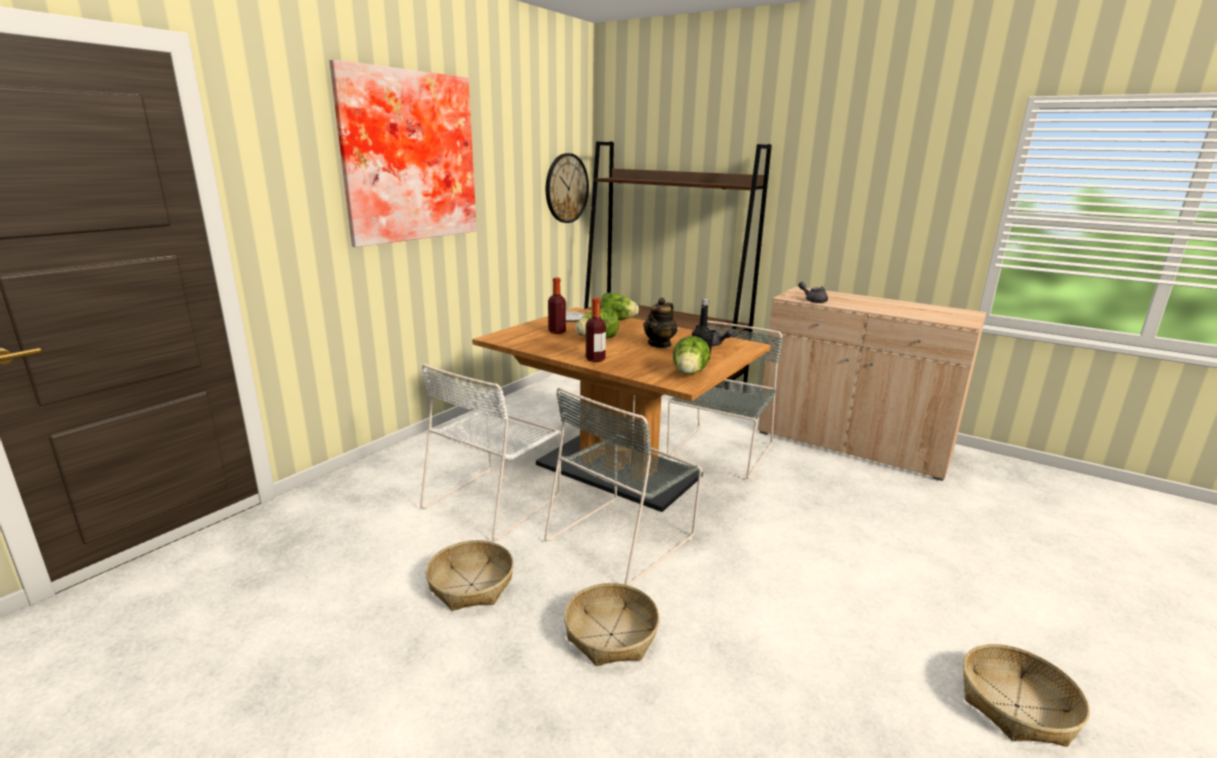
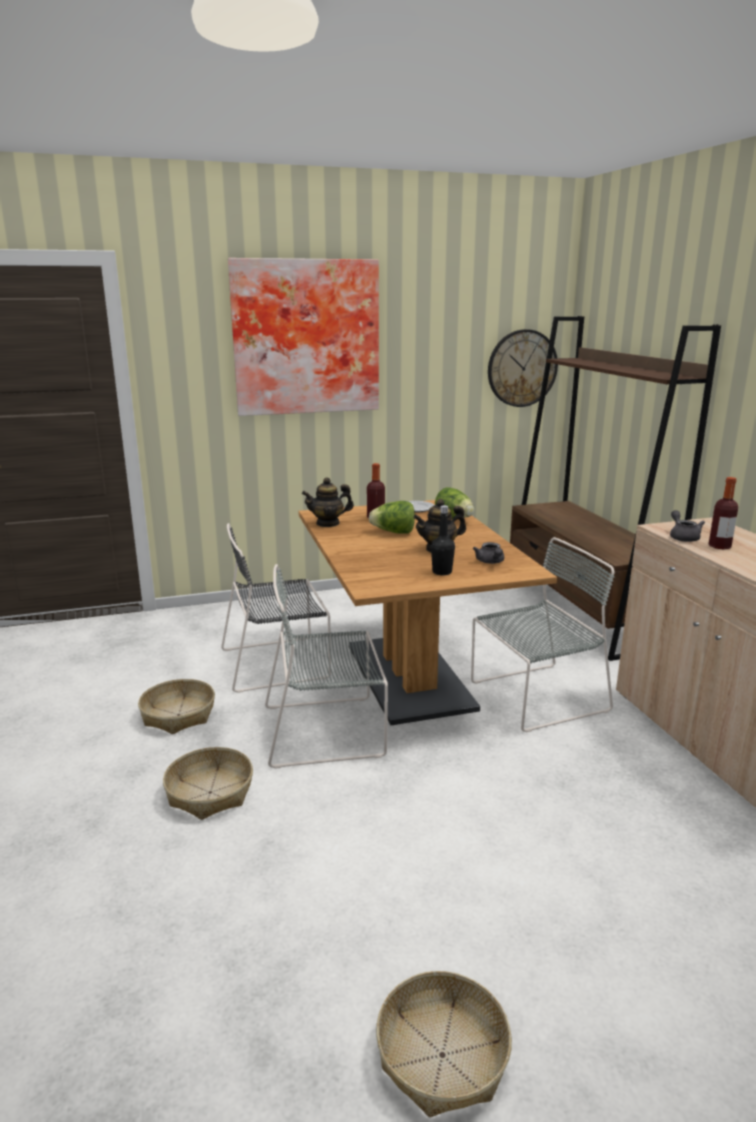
camera: 40 degrees right, 0 degrees up
(495, 500) = (278, 663): white chair -> black chair
(527, 343) = (328, 523): none -> teapot
(595, 359) = (349, 549): bottle -> bottle (719, 546)
(689, 374) = (396, 582): lettuce -> none

